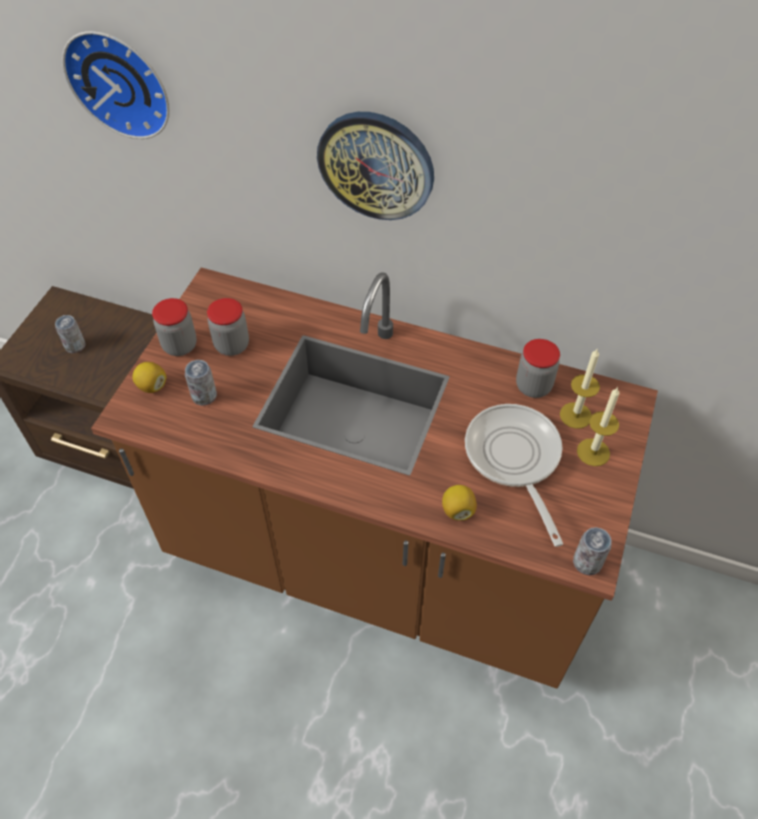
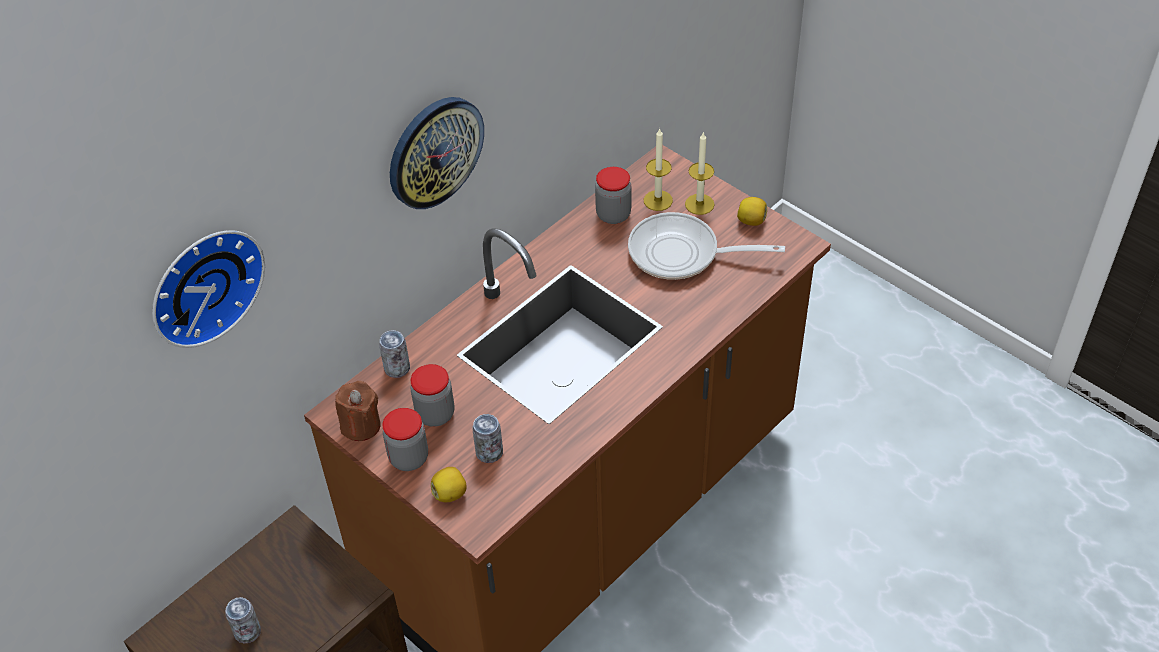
camera: 65 degrees left, 5 degrees down
(202, 304) = (361, 425): none -> brown candle
(457, 510) = (713, 307): lemon -> lemon (751, 221)
(587, 562) = (797, 247): can -> can (397, 368)

